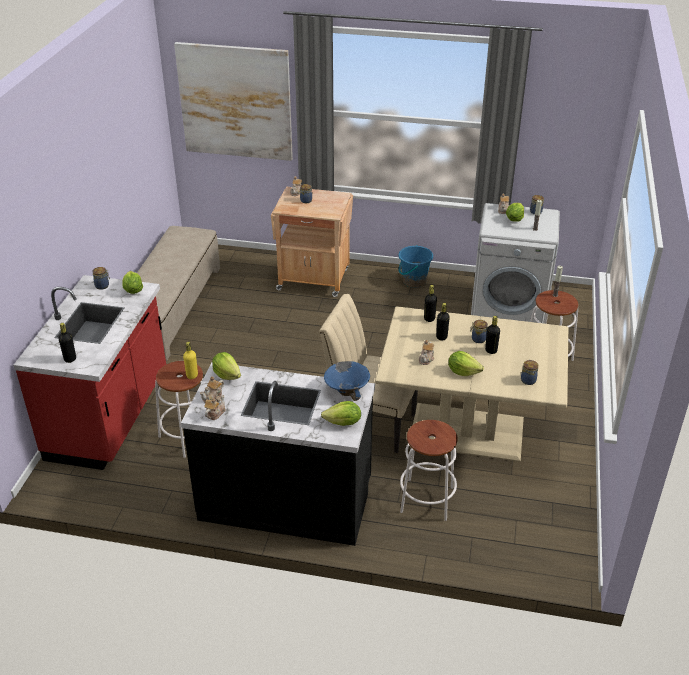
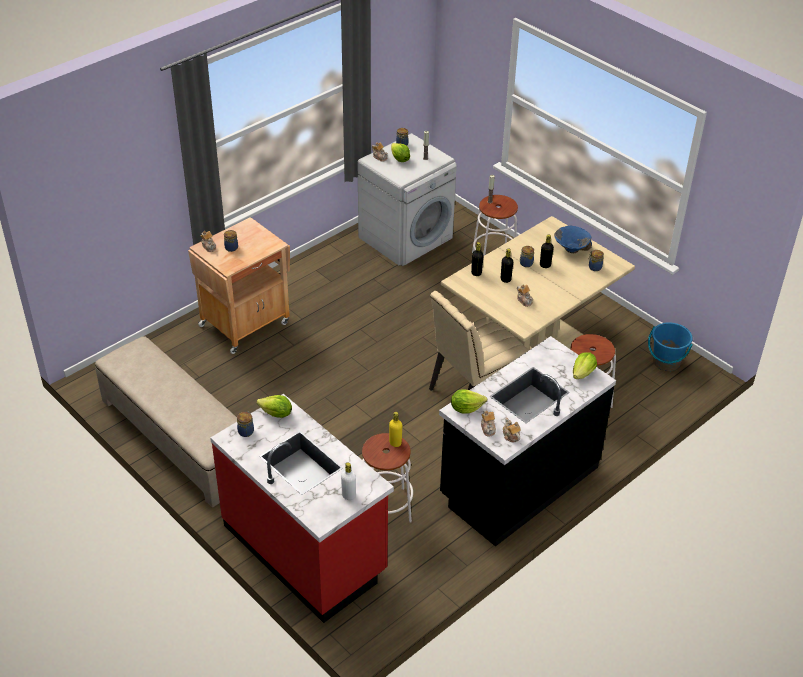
camera: 55 degrees left, 5 degrees up
(70, 359) = (348, 495): black bottle -> white bottle
(235, 102) = (109, 189): picture -> none
(347, 390) = (546, 353): blue bowl -> blue bowl (571, 249)
(414, 281) = (317, 268): blue bucket -> blue bucket (666, 362)
(463, 372) = (557, 291): lettuce -> none

